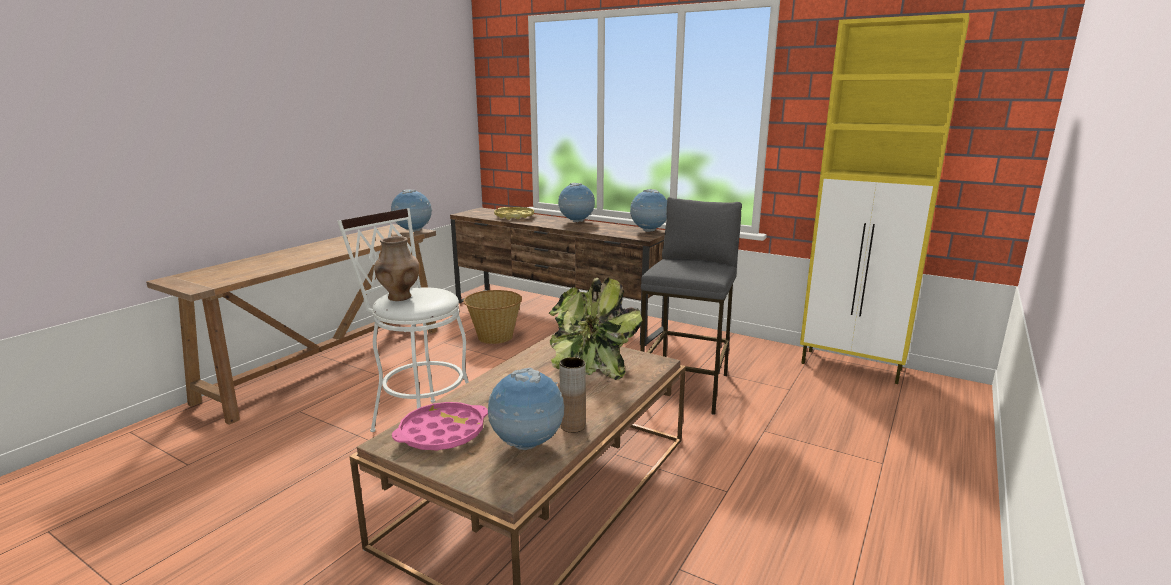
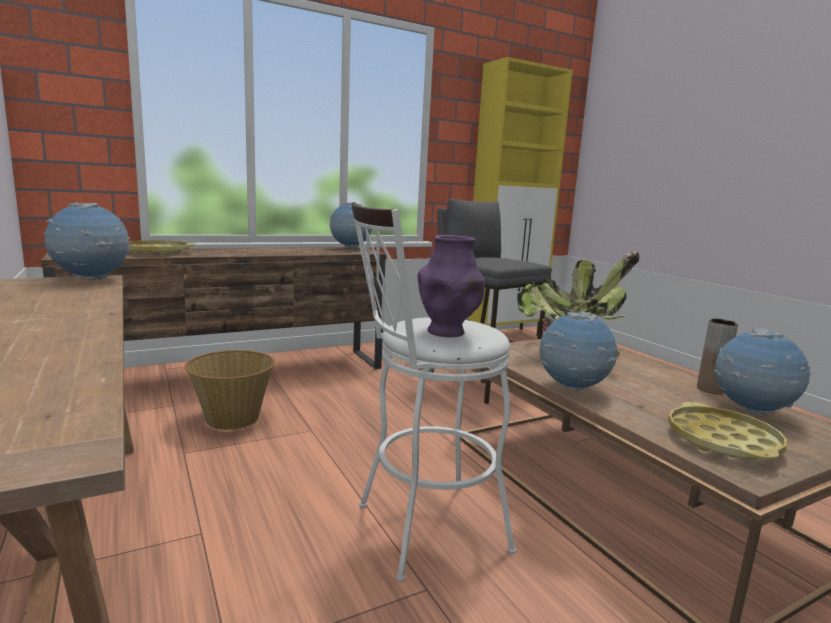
camera: 60 degrees left, 5 degrees down
(399, 297) = (447, 332): brown vase -> purple vase
(442, 433) = (722, 441): pink tray -> yellow tray
(576, 222) = (255, 249): globe -> globe (572, 389)

